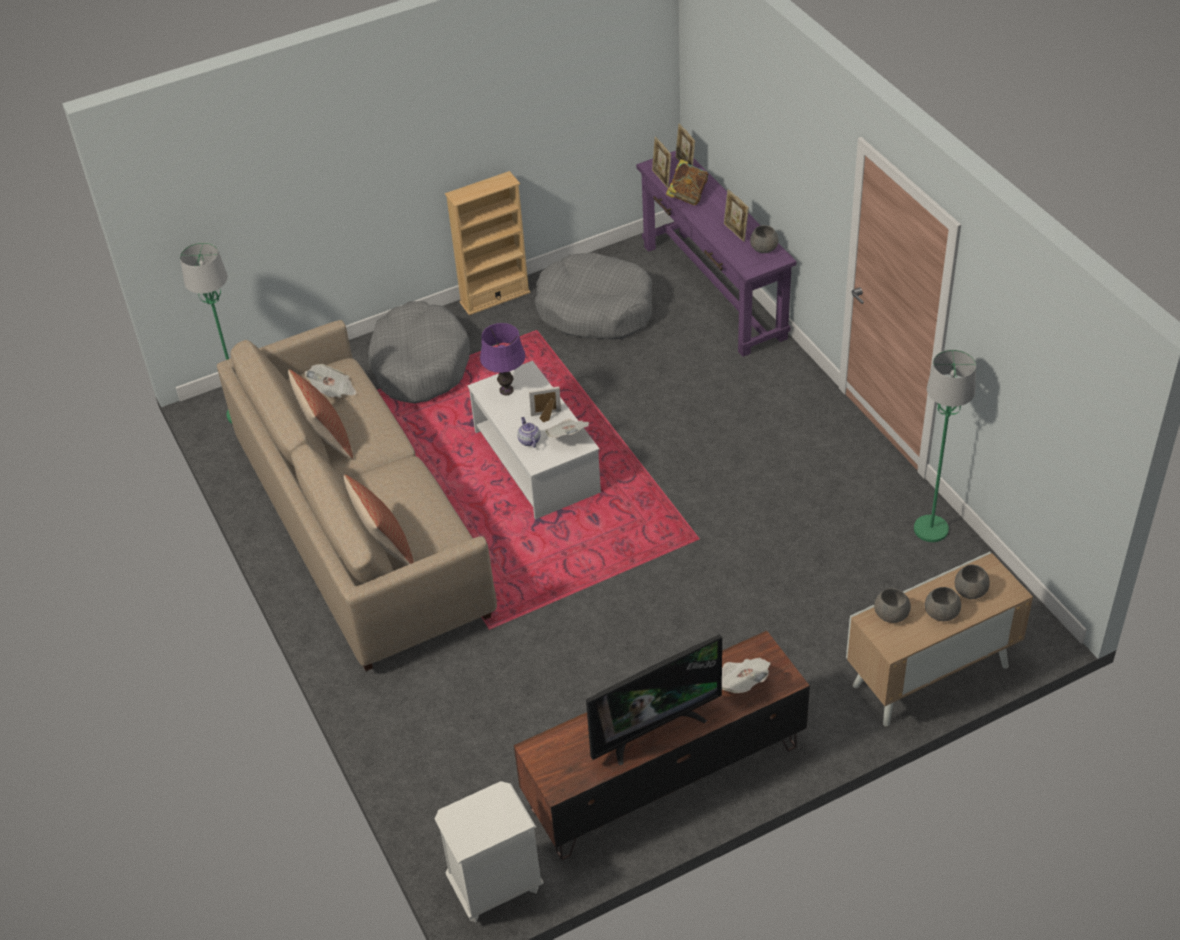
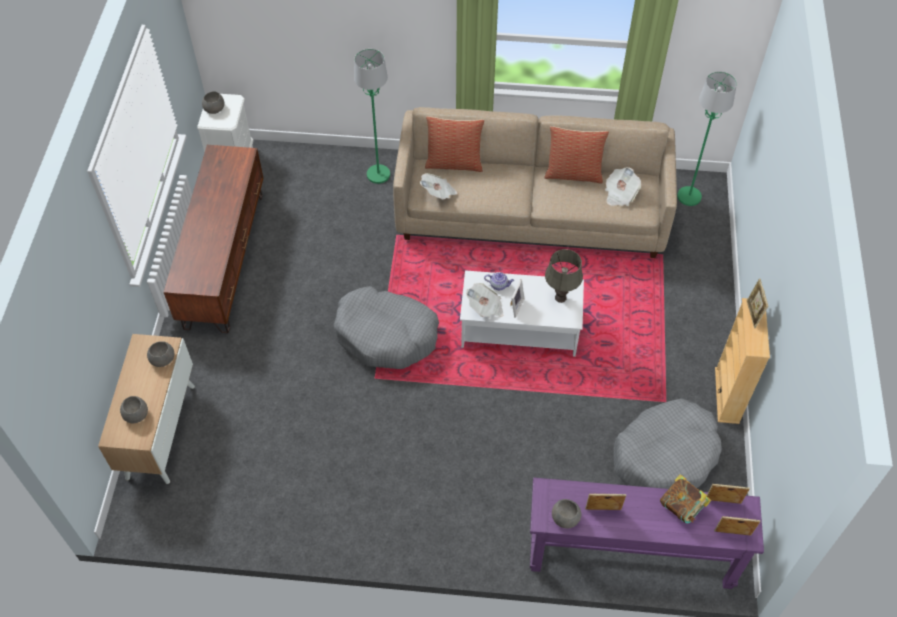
camera: 120 degrees right, 10 degrees up
(420, 364) = (675, 311): grey dog bed -> grey dog bed (386, 335)
(470, 193) = (752, 314): none -> picture frame
(506, 390) = (560, 298): purple table lamp -> grey table lamp
(653, 730) = (207, 207): television -> none
(741, 683) = (196, 262): newspaper -> newspaper (438, 193)
(930, 529) = (264, 521): green floor lamp -> green floor lamp (378, 174)
(940, 612) = (137, 385): grey bowl -> grey bowl (214, 108)

